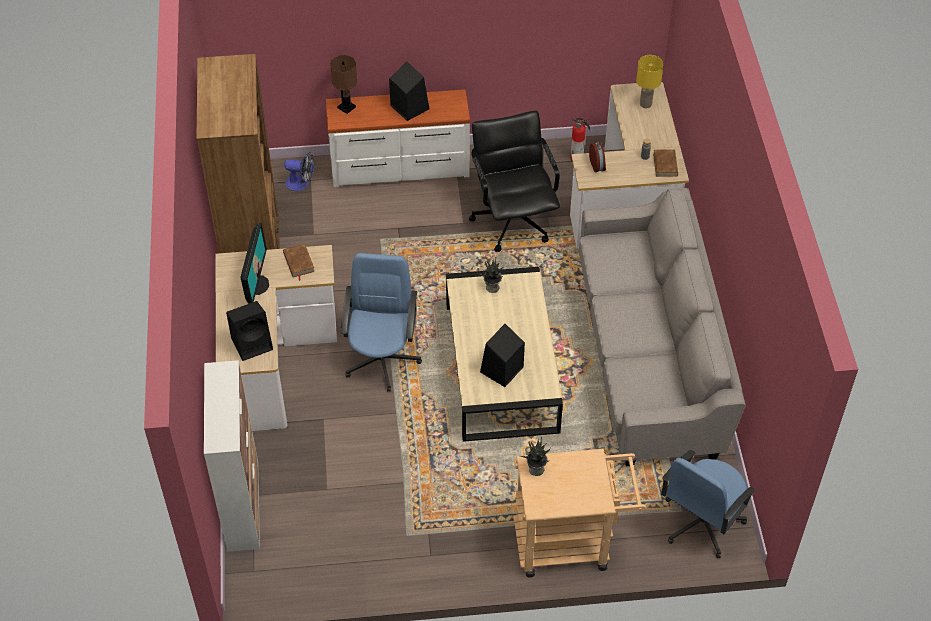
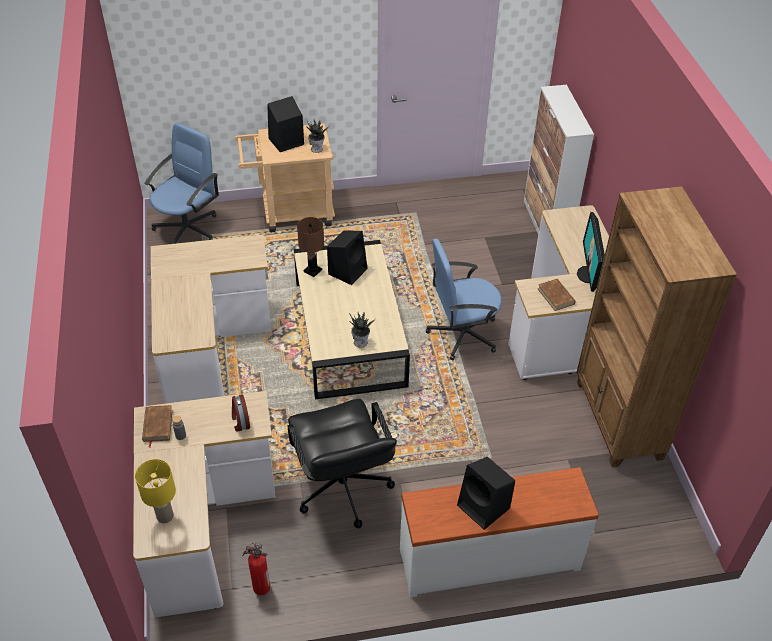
camera: 175 degrees right, 5 degrees down
(253, 343) = (571, 228): black speaker -> black speaker (285, 142)
(301, 183) = (604, 526): fan -> none
(346, 107) = (567, 501): brown table lamp -> brown table lamp (313, 270)
(382, 359) = (462, 334): blue office chair -> blue office chair turned 75 degrees clockwise
(648, 356) = (208, 349): grey sofa -> desk

